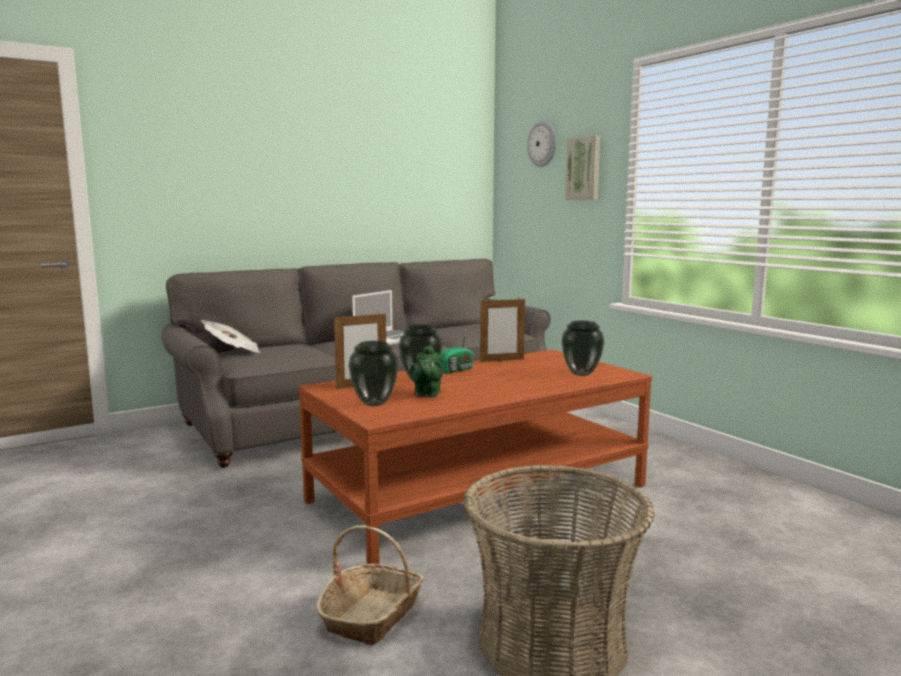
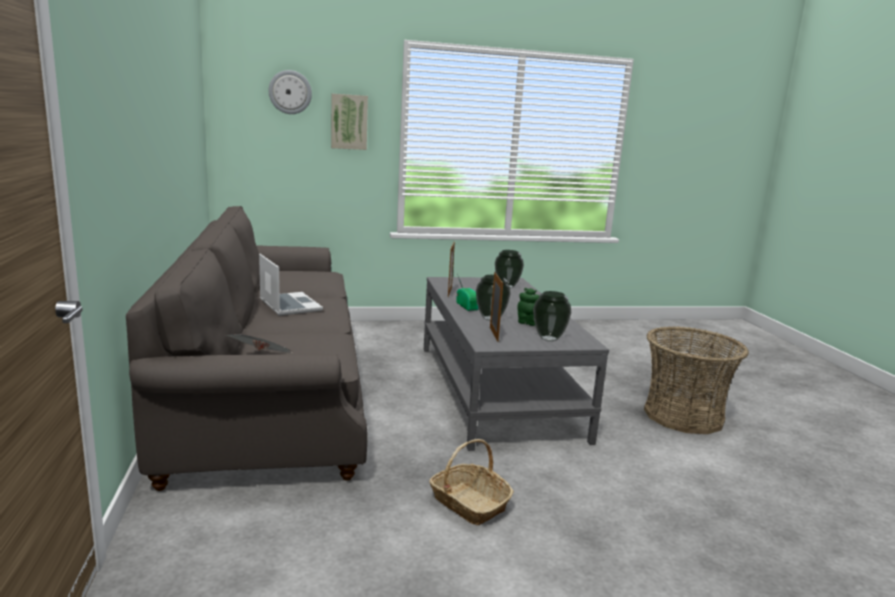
camera: 70 degrees left, 5 degrees up
(372, 615) = (651, 454): basket -> basket (468, 503)
(480, 493) = (496, 389): brown coffee table -> grey coffee table

